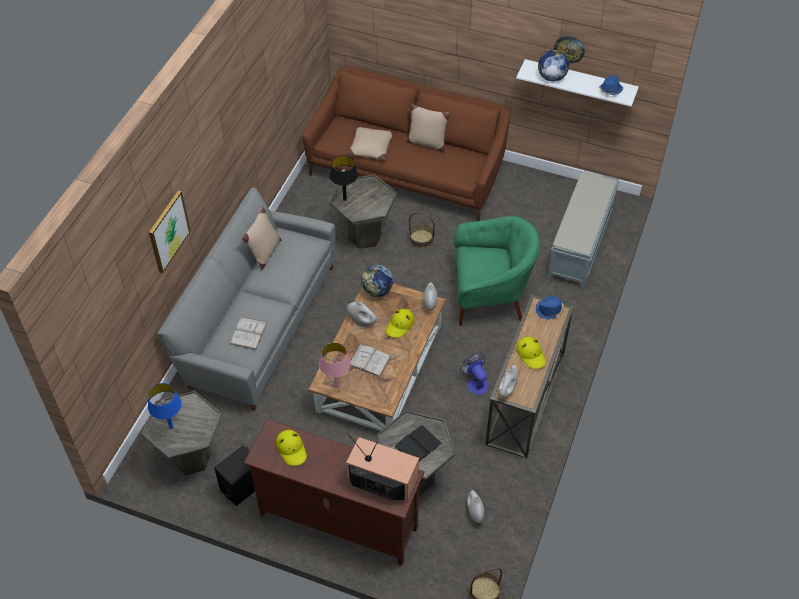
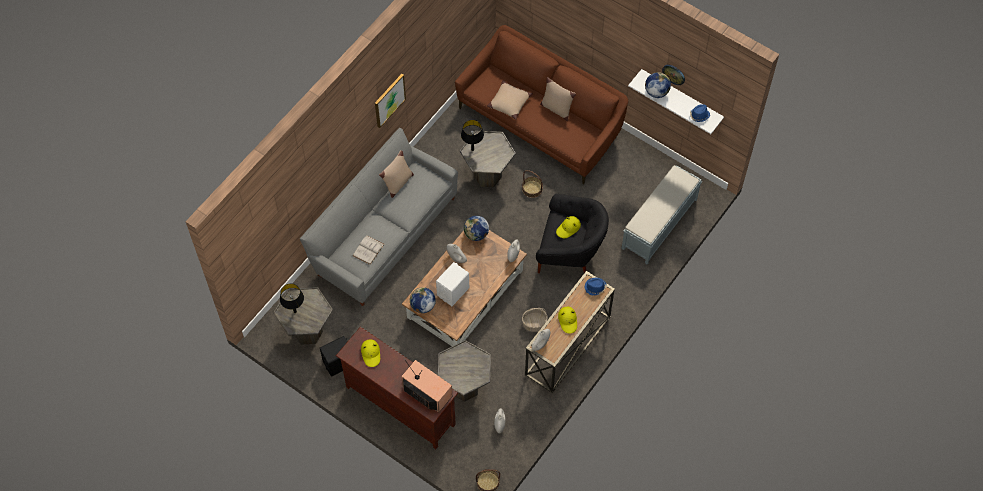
camera: 15 degrees right, 10 degrees up
(168, 231) = (319, 171): picture -> picture (389, 100)
(171, 427) = (295, 311): blue table lamp -> black table lamp
(336, 386) = (422, 306): pink table lamp -> globe
(369, 361) = (453, 291): white book -> white speaker
(400, 325) = (485, 267): yellow hat -> yellow hat (568, 228)
(418, 445) = (465, 368): black book -> none
(475, 382) = (534, 323): fan -> basket
(489, 296) = (569, 253): green armchair -> black armchair

